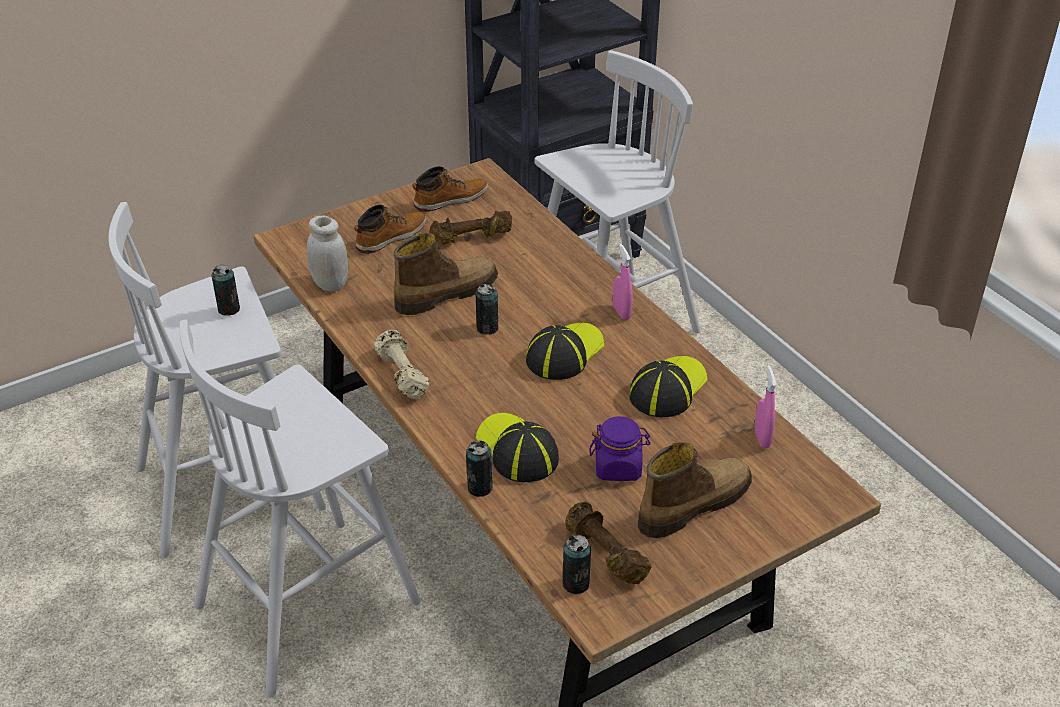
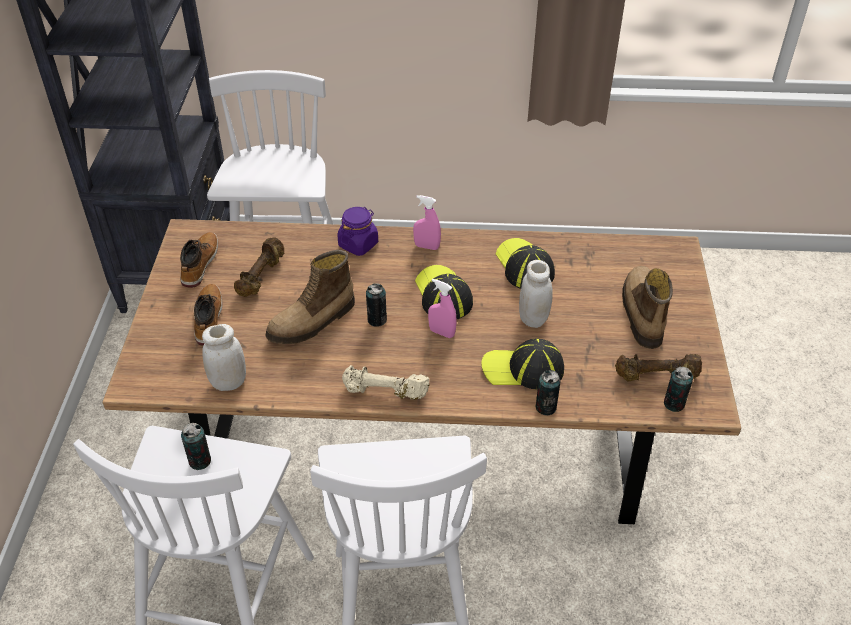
camera: 55 degrees left, 5 degrees up
(445, 293) = (313, 322): boot -> boot turned 135 degrees counterclockwise
(596, 427) = (533, 318): none -> white jar
(618, 467) = (580, 328): purple jar -> purple jar (358, 244)
(762, 438) = (606, 251): pink spray bottle -> pink spray bottle (441, 332)

